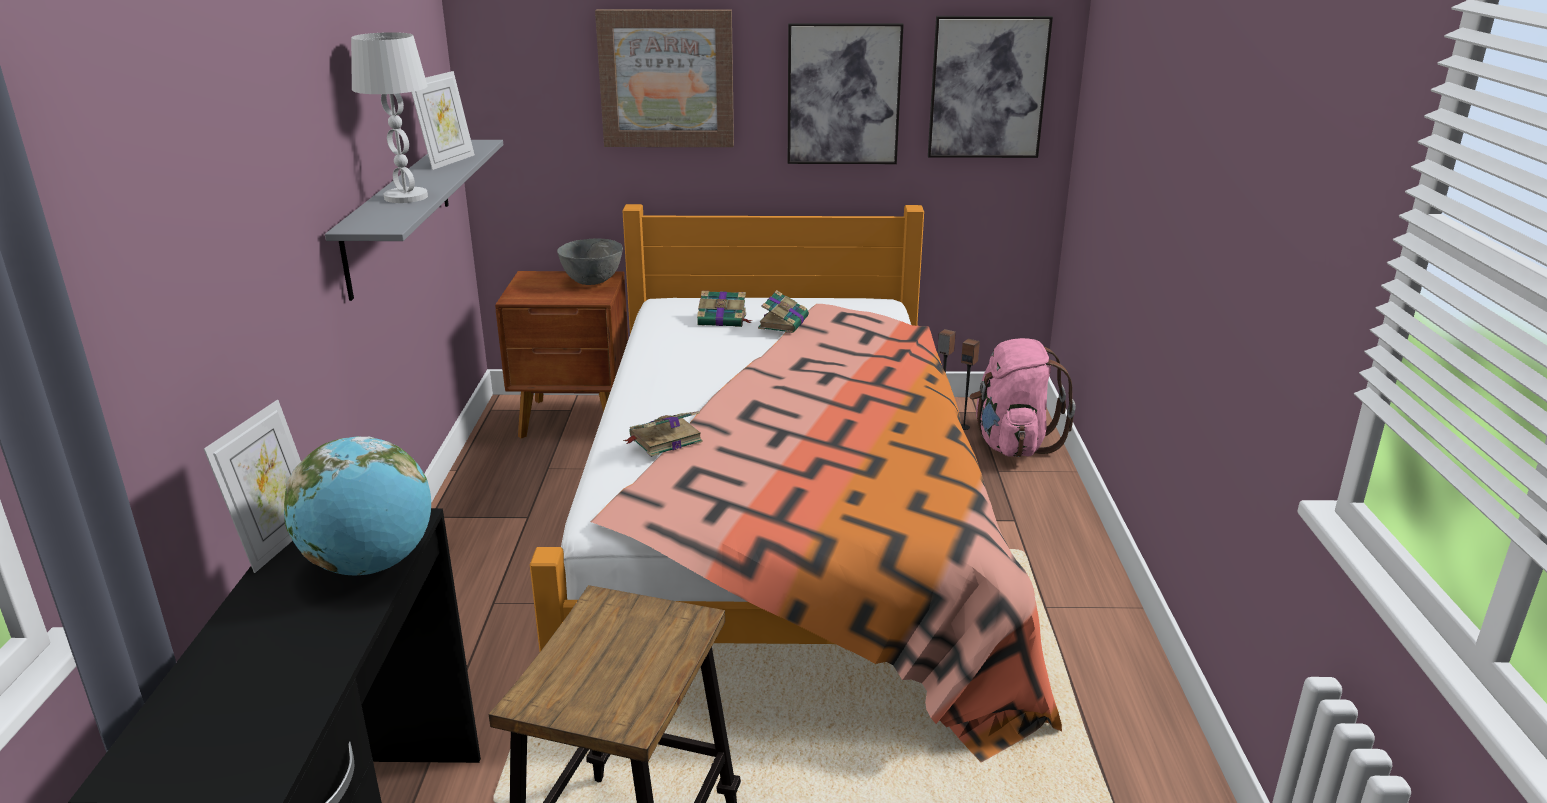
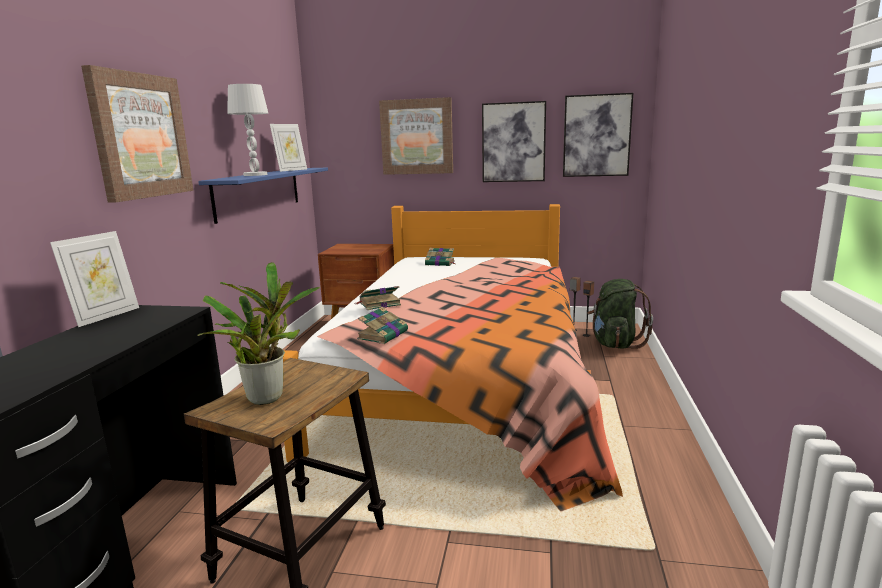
camera: 10 degrees right, 10 degrees down
(251, 191) = (140, 136): none -> picture
(371, 565) = (146, 326): globe -> none
(398, 213) = (259, 192): grey shelf -> blue shelf
(591, 282) = (373, 247): grey bowl -> none
(596, 668) = (268, 396): none -> potted plant
(784, 322) = (473, 263): book -> book (383, 335)
(1012, 444) = (615, 344): pink backpack -> green backpack

